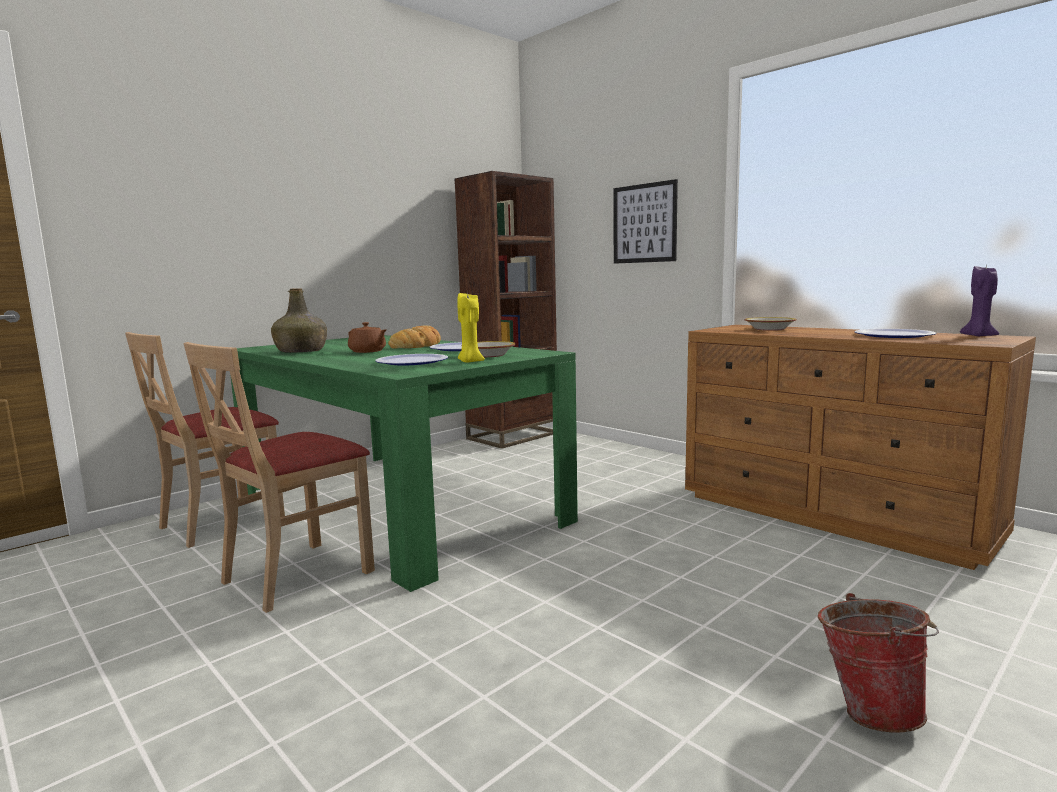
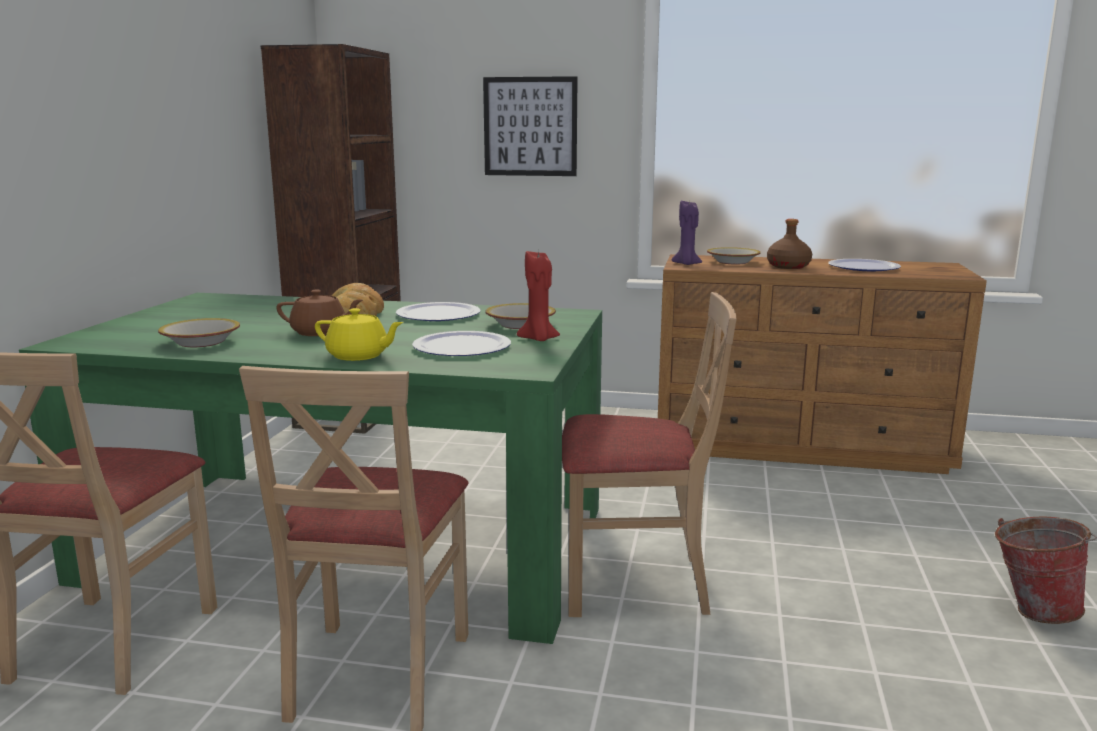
camera: 35 degrees left, 5 degrees up
(302, 351) = (202, 342): green bottle -> bowl
(345, 361) = (358, 356): none -> yellow teapot
(470, 362) = (538, 339): yellow candle -> red candle
(524, 573) = (635, 583): none -> beige chair
(812, 333) = (788, 266): none -> brown bottle
(978, 336) = (924, 265): purple candle -> purple candle (686, 264)

